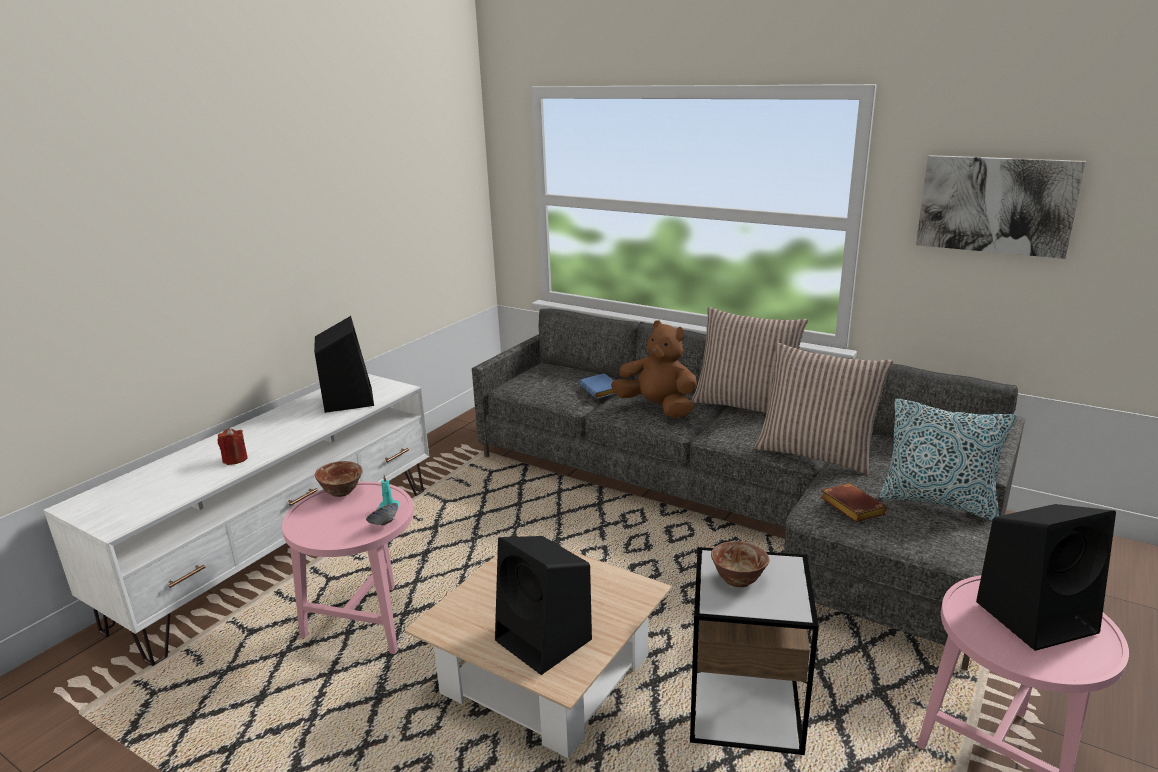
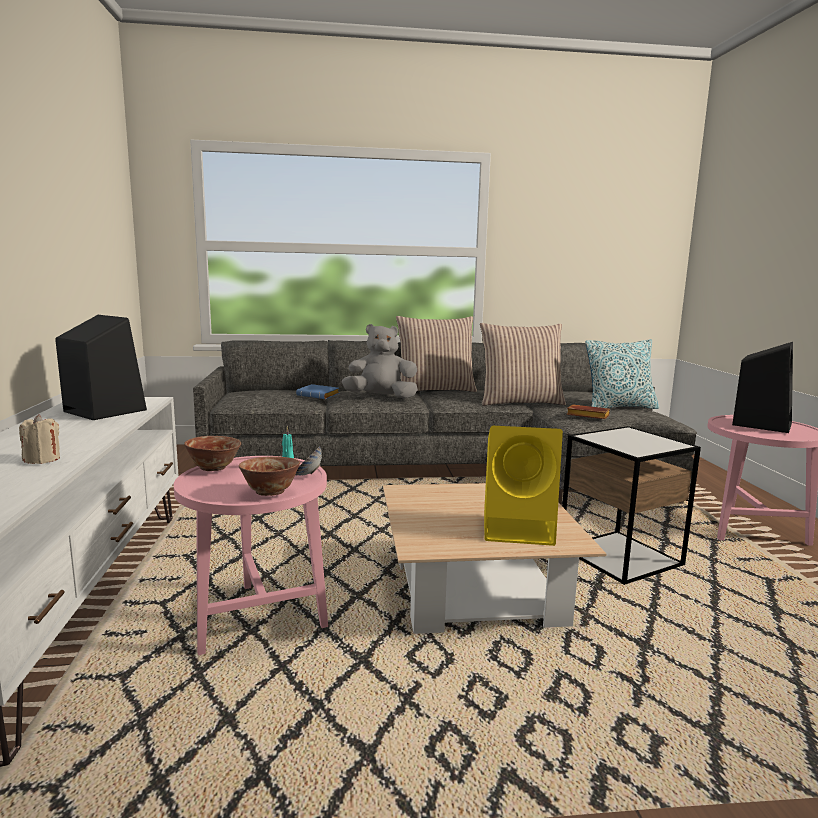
camera: 40 degrees left, 10 degrees down
(235, 459) = (42, 459): red candle -> beige candle
(545, 641) = (520, 529): black speaker -> yellow speaker
(657, 408) = (381, 397): brown plush toy -> grey plush toy
(738, 580) = (622, 441): bowl -> bowl (270, 492)
(996, 205) = (567, 234): picture -> none

